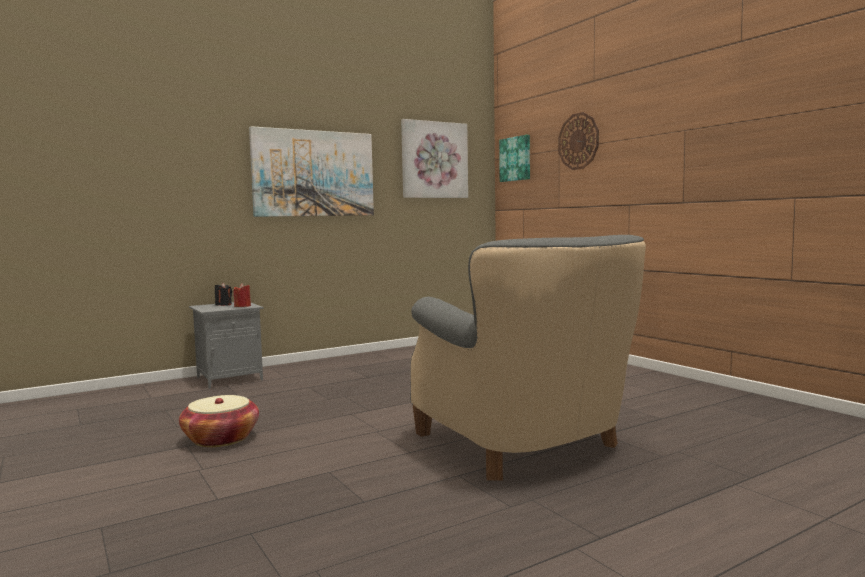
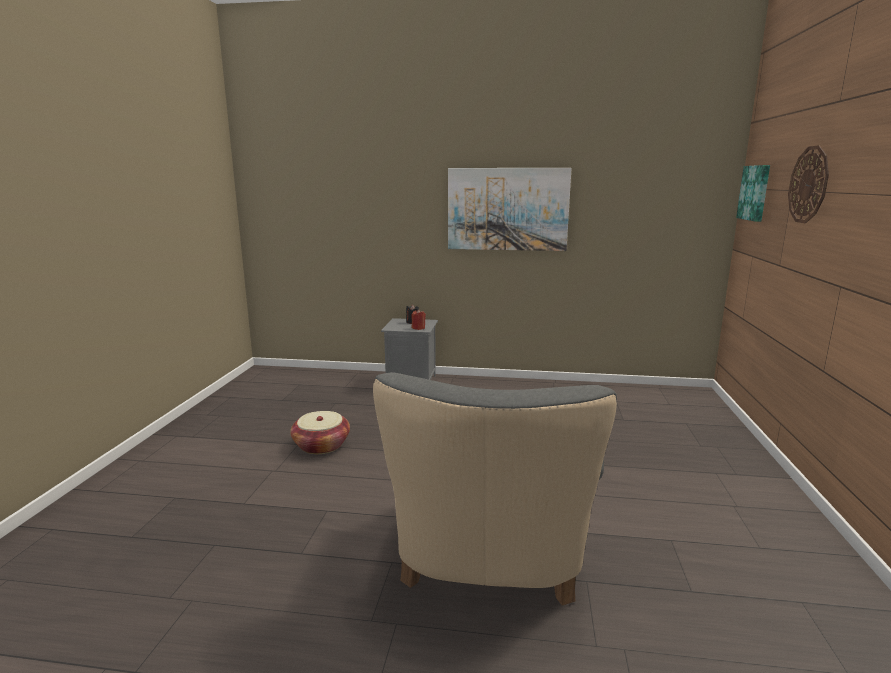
camera: 40 degrees right, 10 degrees up
(434, 160) = (650, 192): picture -> none

